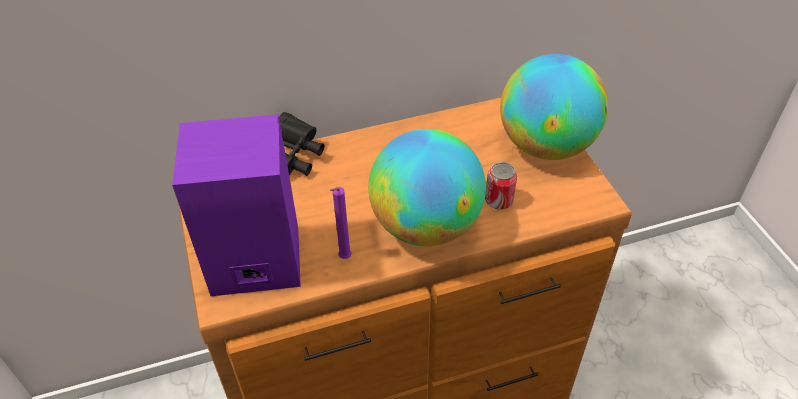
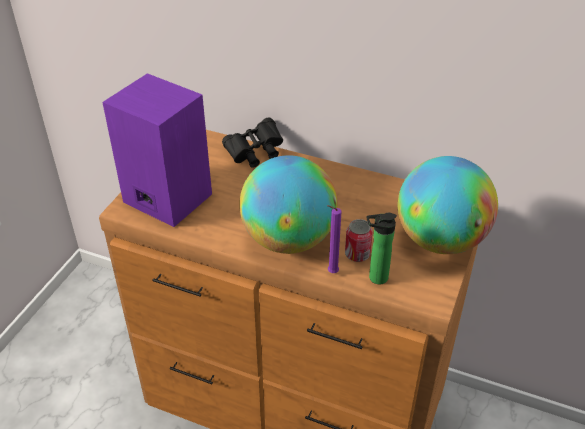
camera: 40 degrees right, 5 degrees down
(343, 258) = (216, 227): purple candle -> purple candle (331, 272)
(537, 212) = (375, 278): none -> bottle

